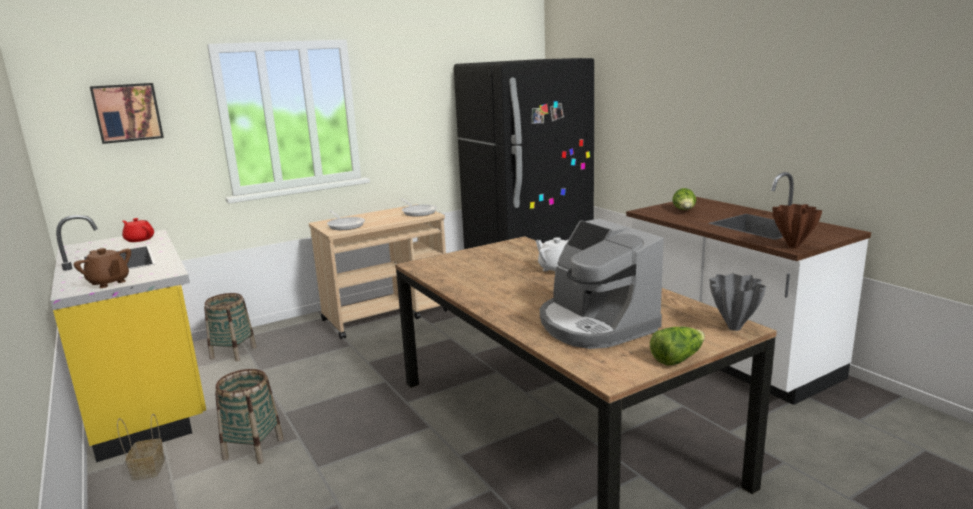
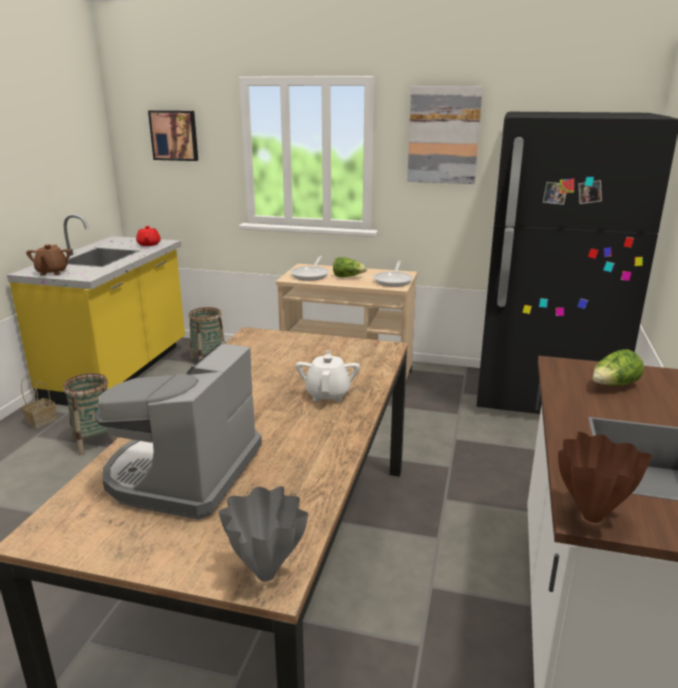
camera: 45 degrees right, 5 degrees up
(410, 86) = (443, 135): none -> picture
(677, 358) = (123, 562): lettuce -> lettuce (348, 276)

